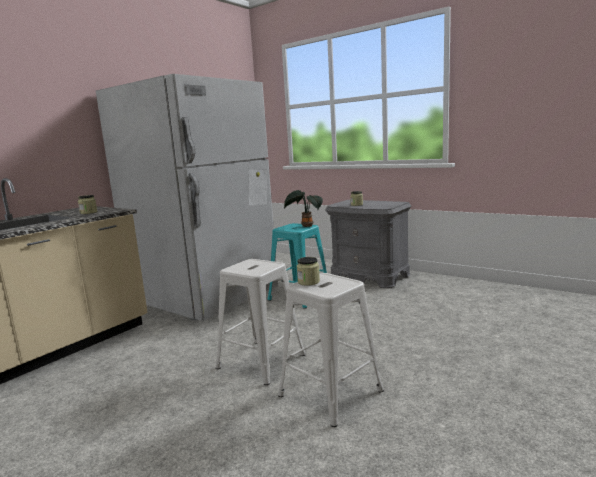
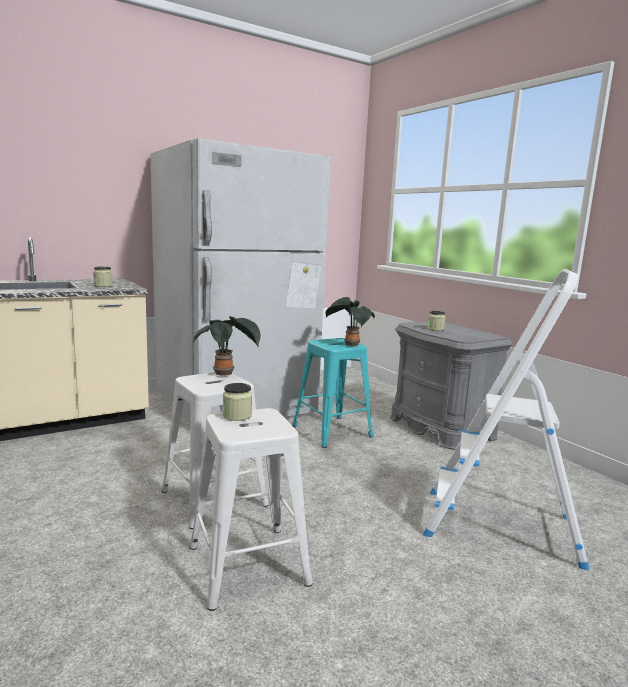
camera: 20 degrees right, 0 degrees up
(253, 260) = (226, 374): none -> potted plant
(456, 324) = (498, 526): none -> white step ladder

